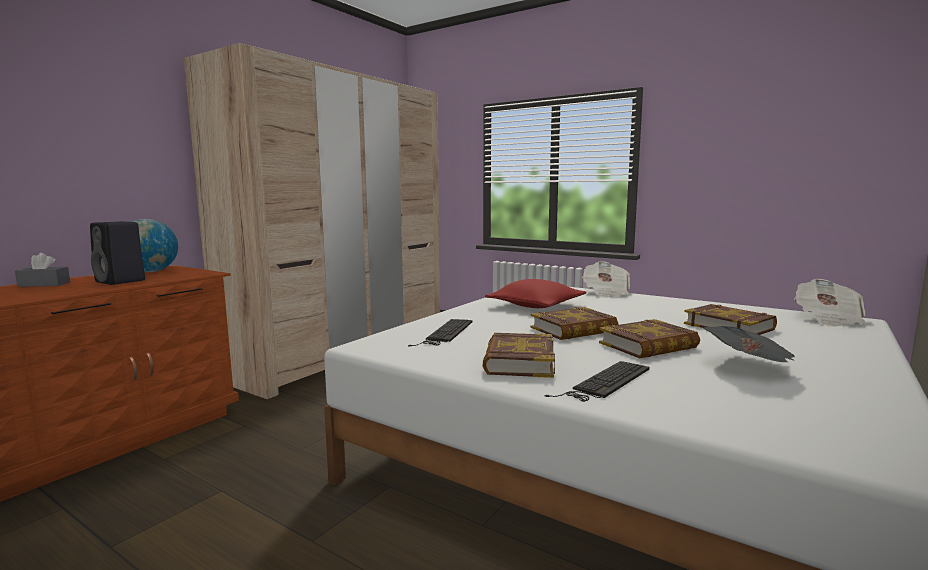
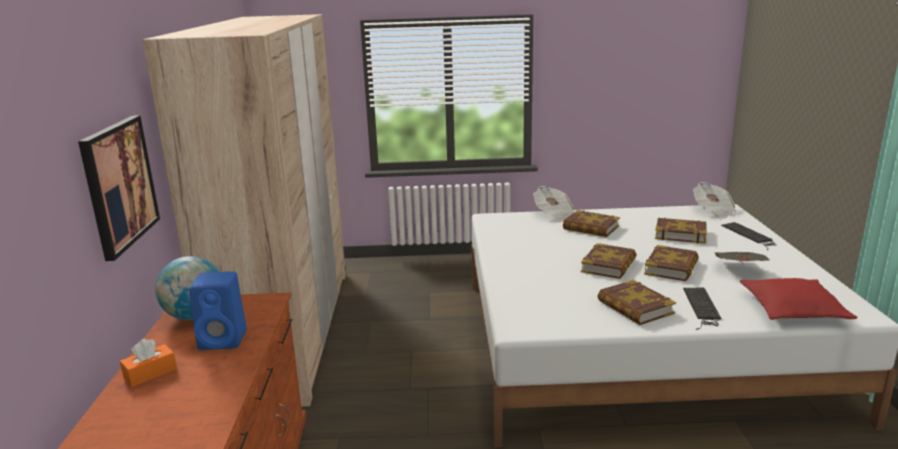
camera: 35 degrees left, 10 degrees up
(44, 284) = (150, 373): grey tissue box -> orange tissue box
(113, 151) = (119, 184): none -> picture
(121, 281) = (225, 340): black speaker -> blue speaker
(445, 333) = (541, 296): keyboard -> keyboard (750, 235)
(536, 306) = (538, 245): red pillow -> red pillow (793, 310)
(623, 305) = (590, 228): none -> book

